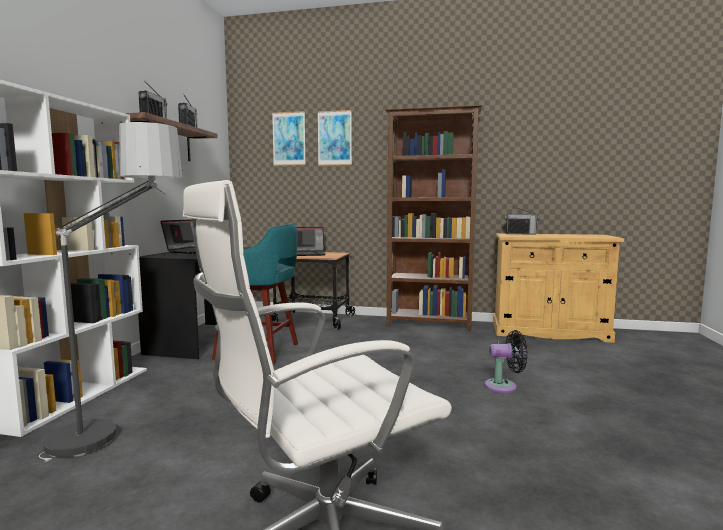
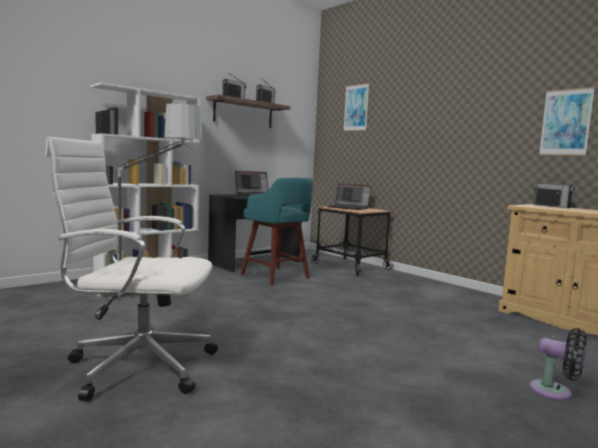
camera: 35 degrees right, 0 degrees up
(334, 138) = (390, 106): picture -> picture (565, 122)
(429, 324) = (447, 289): brown bookcase -> none
(504, 386) = (415, 342): black fan -> black fan (555, 392)

